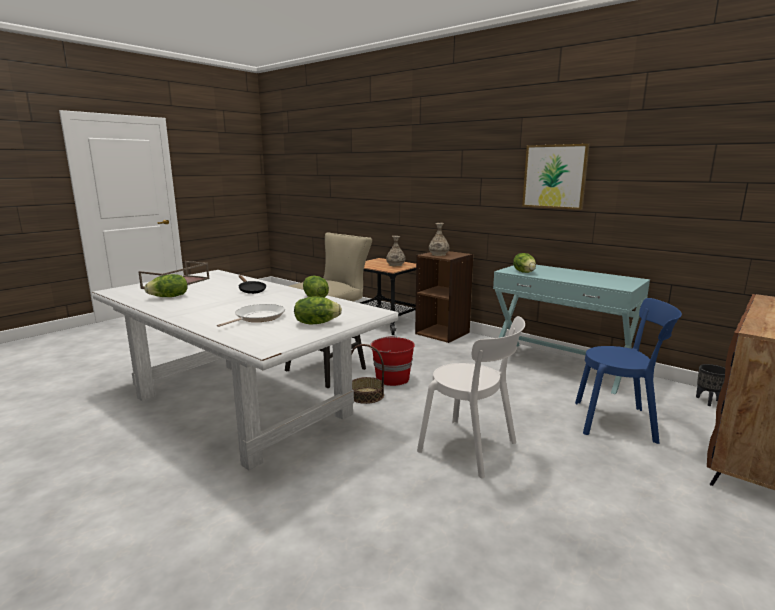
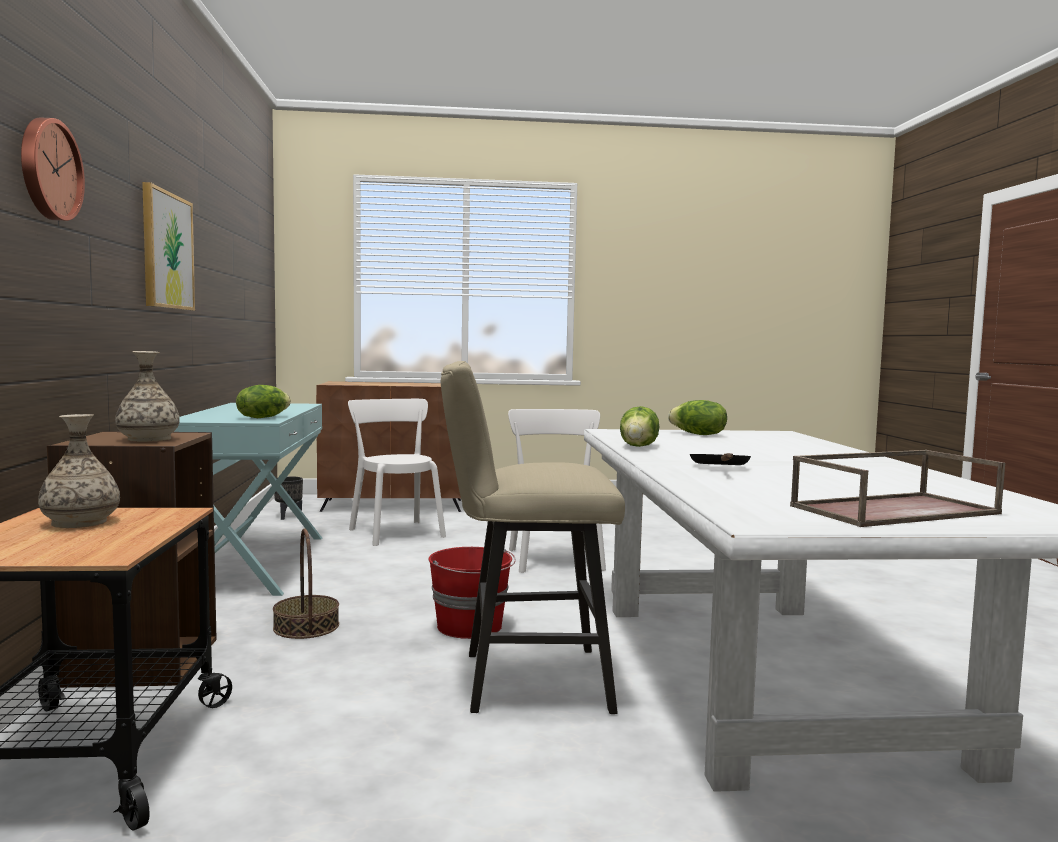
camera: 135 degrees left, 10 degrees down
(169, 297) = (904, 484): lettuce -> none
(257, 317) = (760, 445): frying pan -> none
(366, 395) = (554, 621): basket -> basket (306, 626)
(453, 159) = (48, 169): none -> wall clock
(619, 421) = (395, 532): blue chair -> white chair

